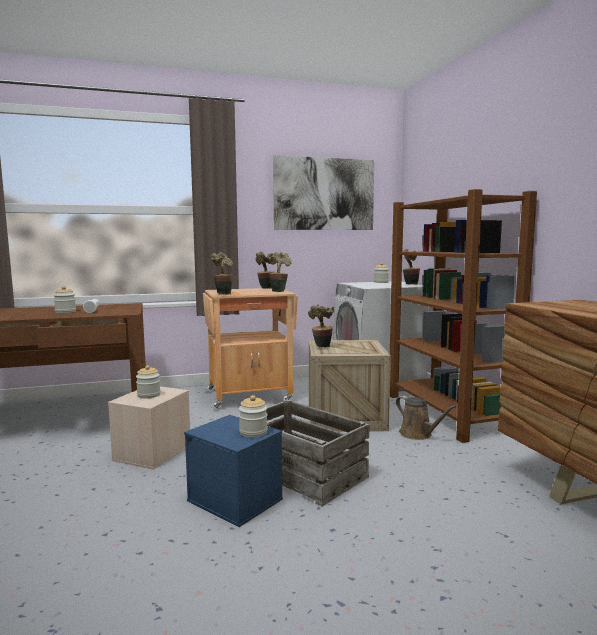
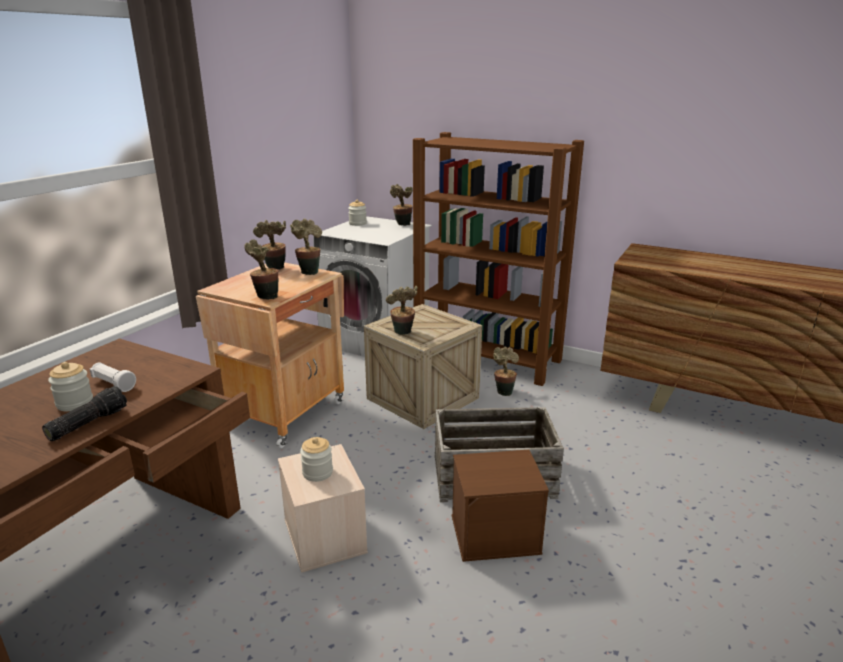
camera: 45 degrees left, 15 degrees up
(49, 316) = (88, 423): none -> flashlight
(236, 500) = (496, 533): blue storage box -> brown storage box
(253, 432) = (516, 463): jar -> none
(324, 194) = (288, 116): picture -> none
(418, 434) = (503, 391): brown watering can -> potted plant

